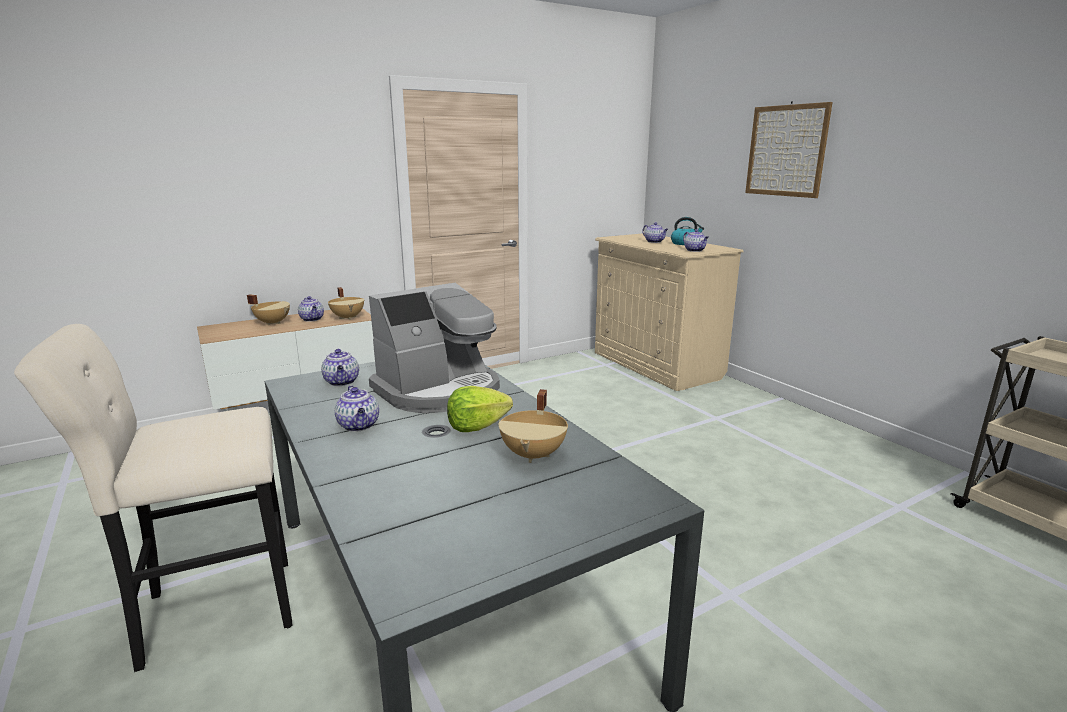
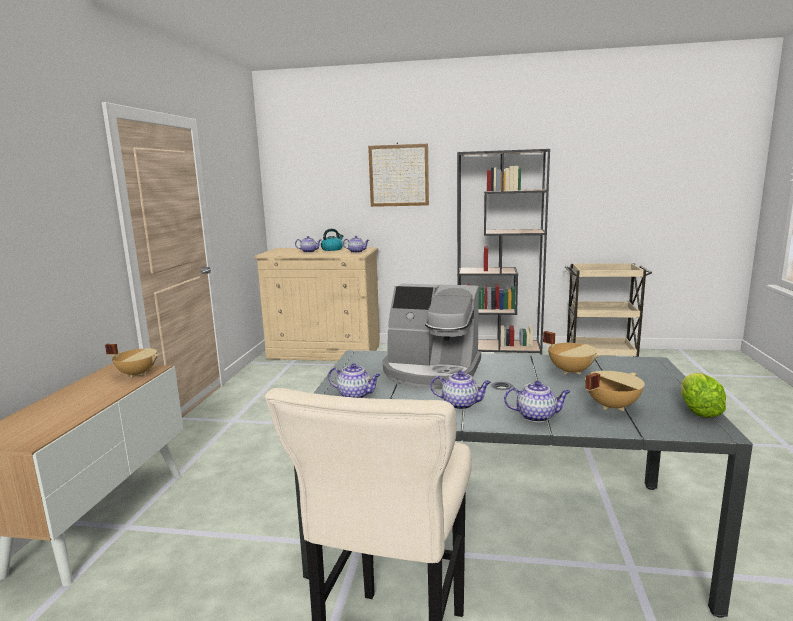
camera: 50 degrees left, 5 degrees down
(273, 322) = (59, 406): beige cooking pot -> beige cooking pot (611, 406)
(312, 319) = (100, 388): teapot -> teapot (537, 416)
(439, 391) = (431, 371): coffee machine -> coffee machine turned 105 degrees clockwise
(477, 426) = (512, 374): lettuce -> lettuce (697, 410)
(862, 445) = (499, 352): none -> bookcase

